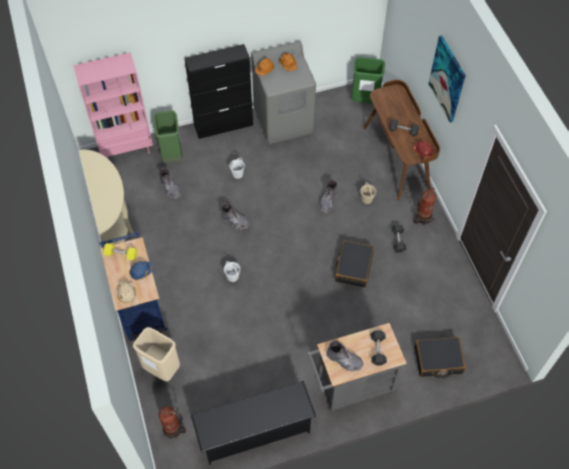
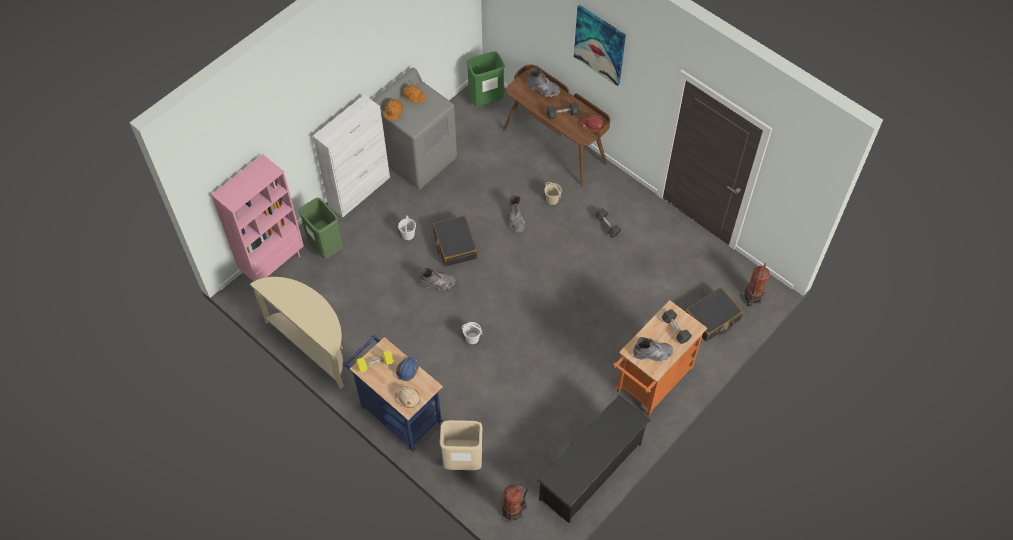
camera: 30 degrees left, 0 degrees up
(170, 188) = (348, 282): grey boot -> grey boot (543, 89)
(224, 125) = (359, 191): black cabinet -> white cabinet
(350, 387) = (650, 384): grey cart -> orange cart
(353, 267) = (582, 271): black suitcase -> black suitcase (455, 245)
(422, 217) = (615, 192): fire extinguisher -> fire extinguisher (752, 296)

